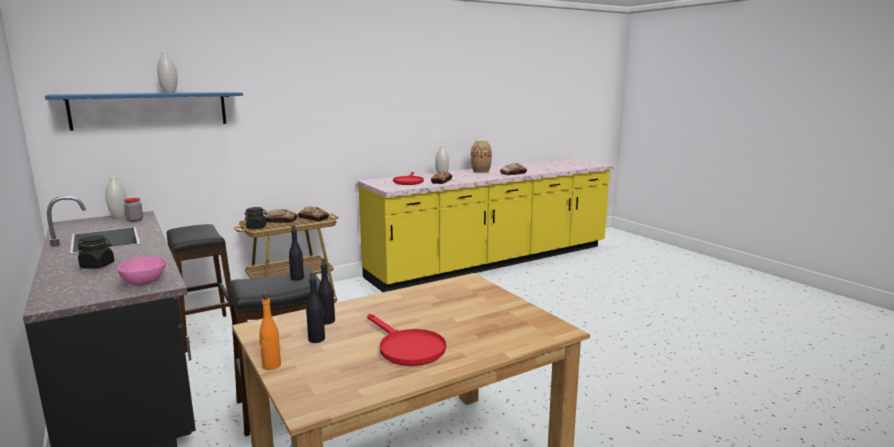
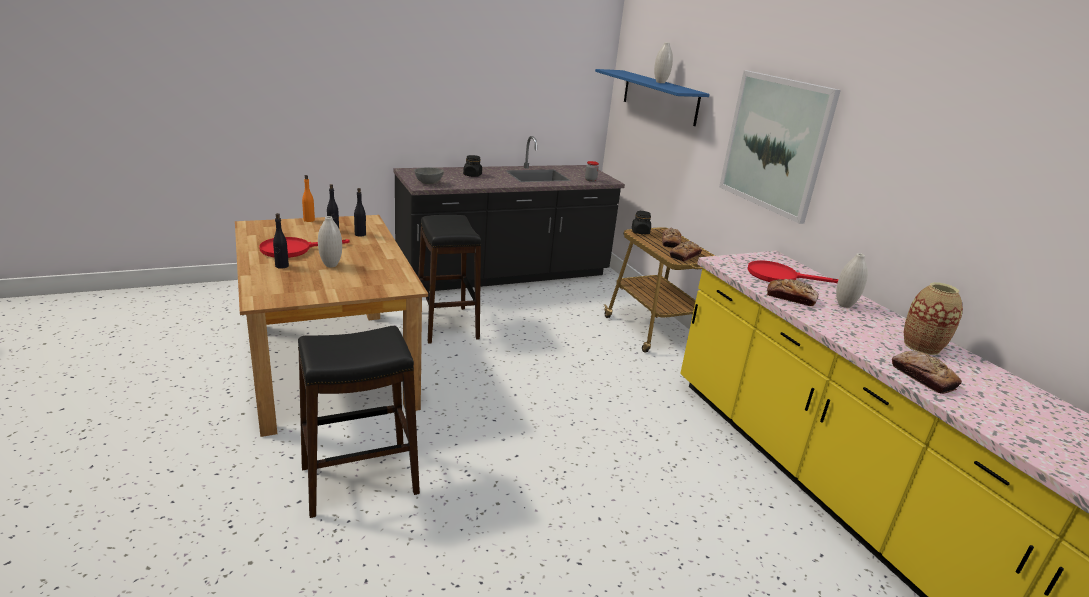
camera: 95 degrees right, 10 degrees up
(119, 217) = (602, 176): white vase -> white vase (331, 265)
(145, 282) = (429, 183): pink bowl -> grey bowl
(207, 332) = (585, 295): black stool -> black stool (359, 481)
(297, 278) = (451, 229): black bottle -> black bottle (281, 266)
(326, 112) = (775, 144): none -> picture

